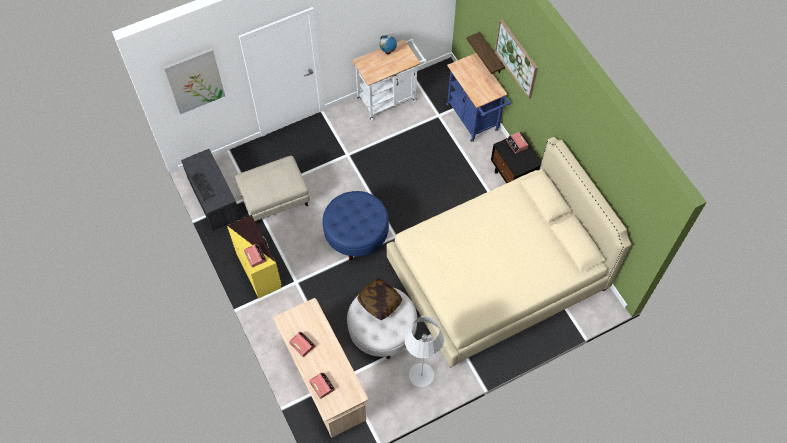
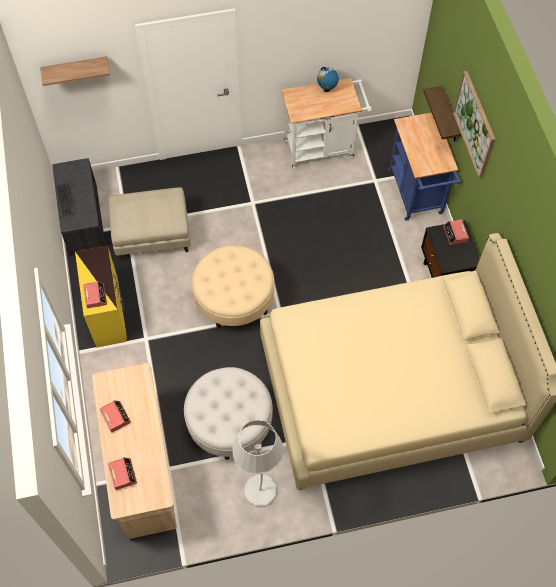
camera: 15 degrees right, 0 degrees up
(195, 80) = (76, 69): picture -> shelf
(356, 234) = (234, 299): blue ottoman -> beige ottoman
(379, 302) = (230, 387): pillow -> none

